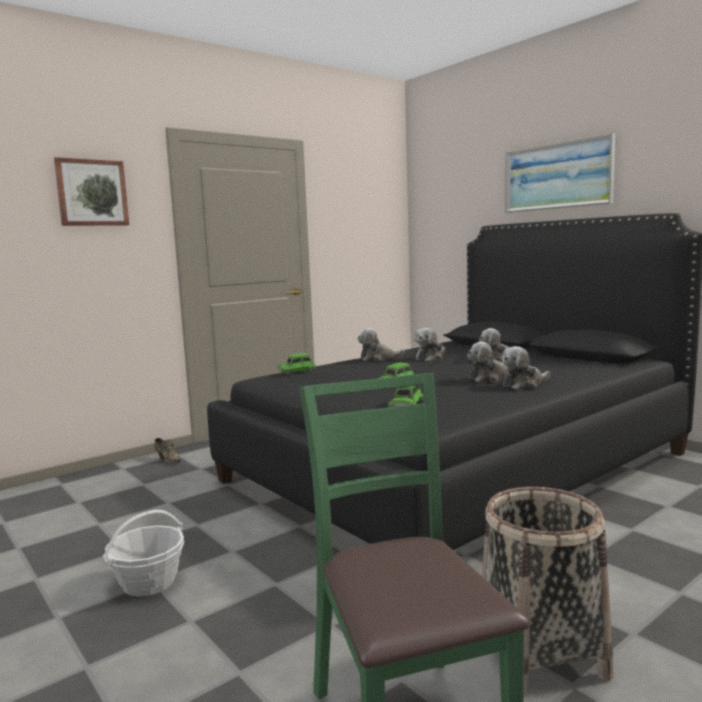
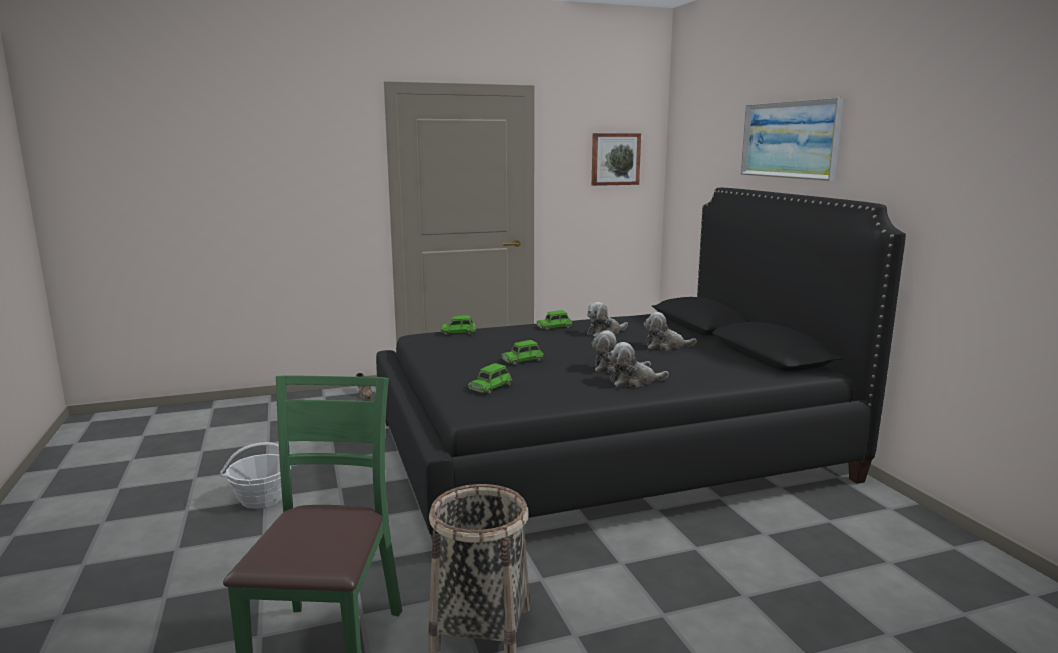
camera: 20 degrees right, 5 degrees up
(92, 193) = (310, 147): picture -> picture (615, 159)
(378, 358) = (554, 326): plush toy -> green toy car

